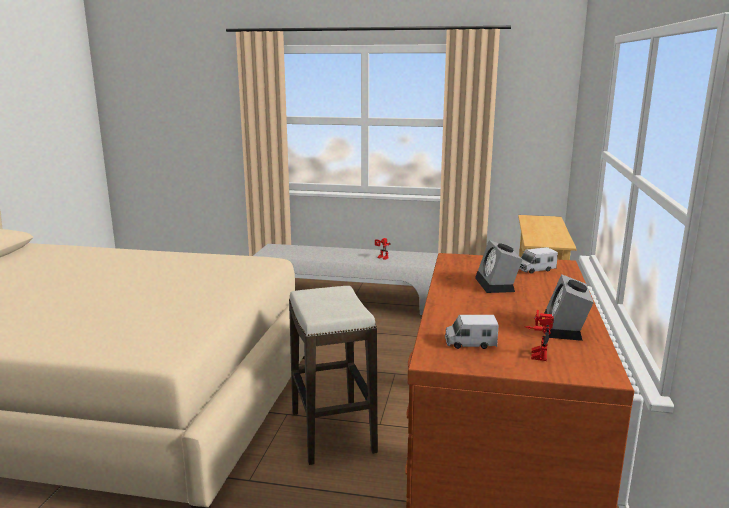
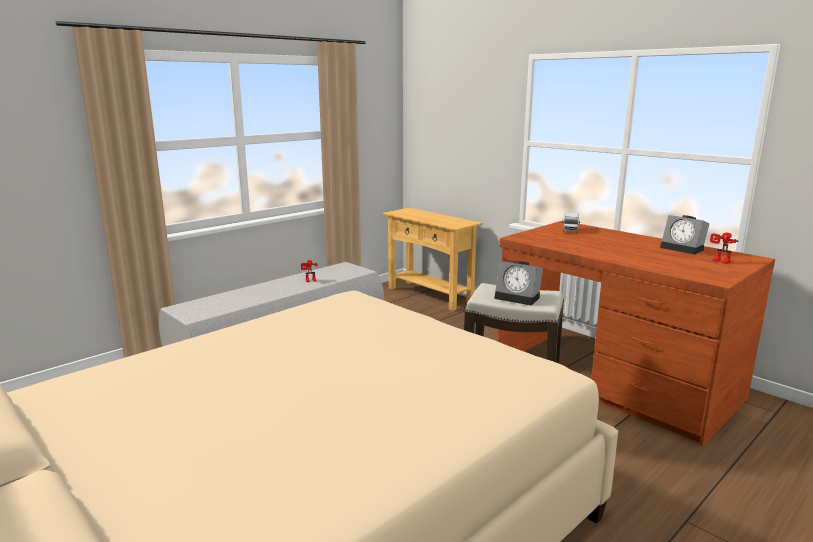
camera: 55 degrees left, 0 degrees up
(470, 343) = (694, 268): toy truck -> none
(497, 285) = (592, 242): alarm clock -> alarm clock (519, 297)

